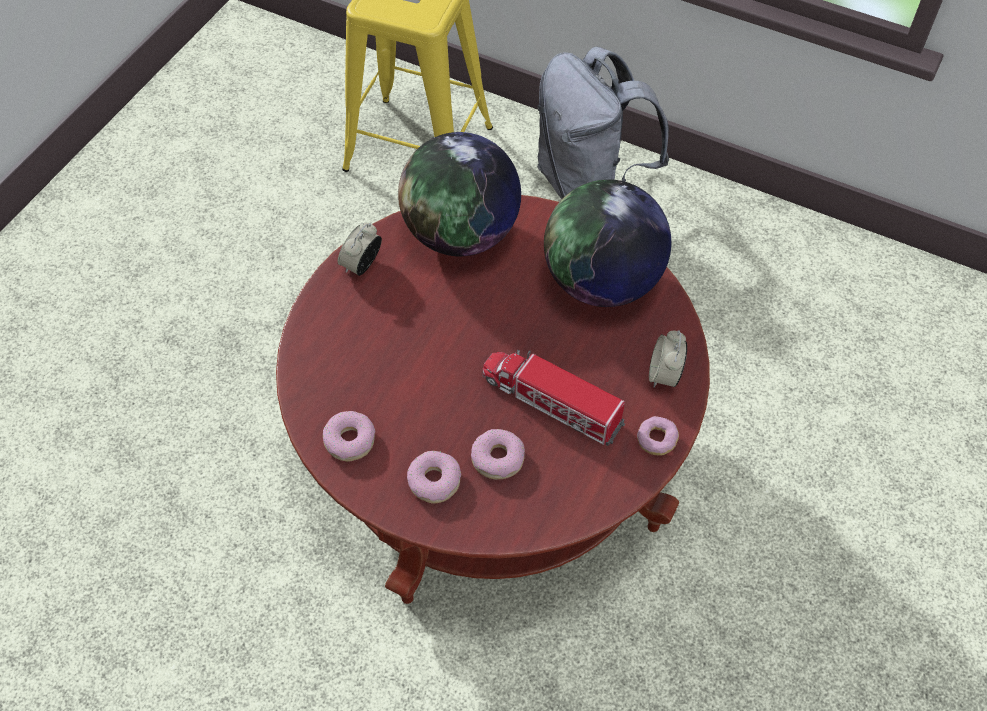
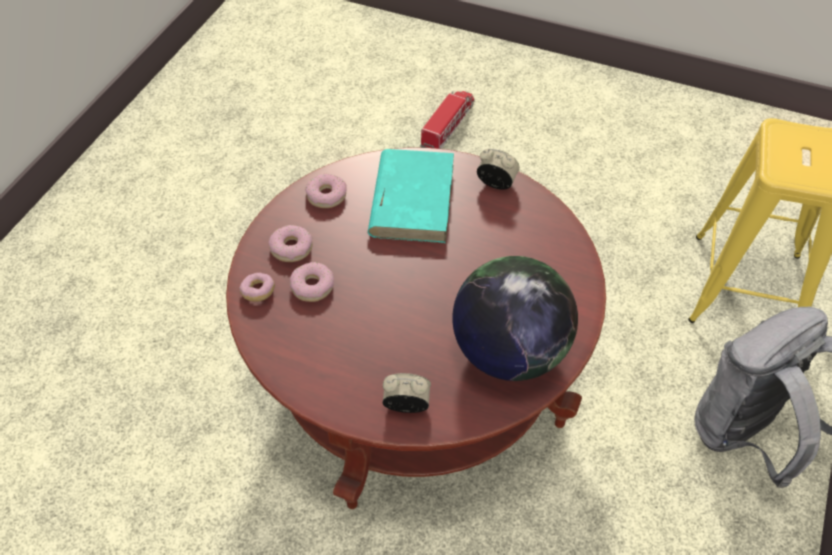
camera: 85 degrees right, 5 degrees down
(372, 349) = (412, 199): none -> turquoise book
(461, 234) = (544, 244): globe -> none
(551, 402) = (369, 319): toy truck -> toy truck (448, 126)
(656, 440) = (333, 400): donut -> donut (258, 292)

